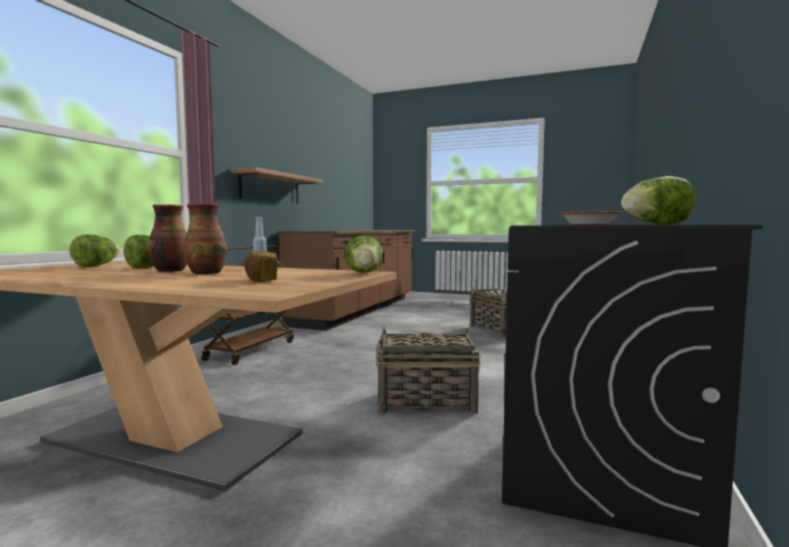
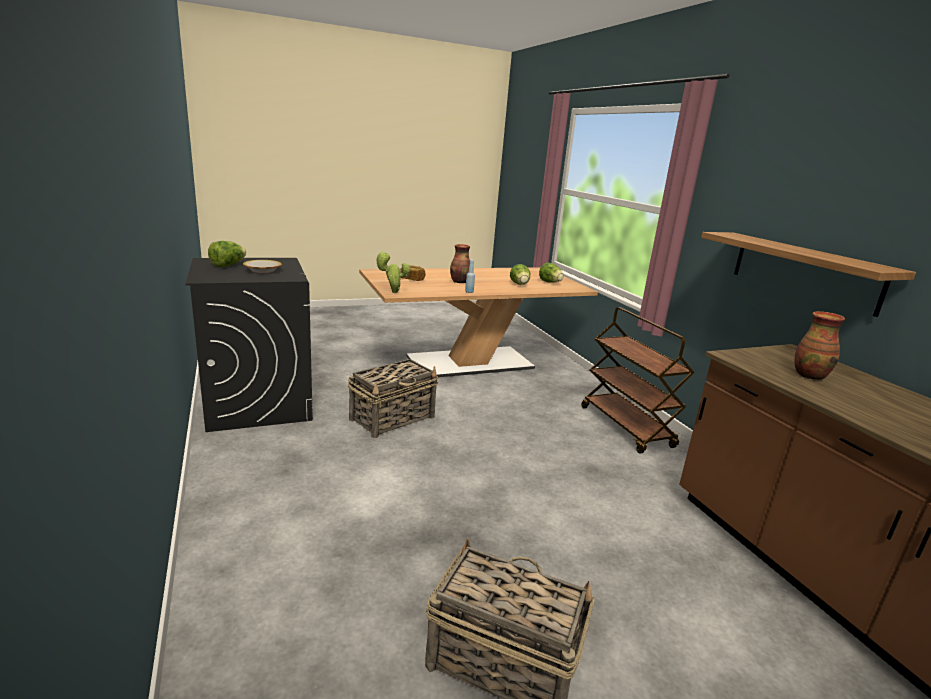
camera: 135 degrees right, 15 degrees up
(169, 271) = (487, 282): vase -> vase (809, 375)
(364, 273) = (392, 292): lettuce -> potted plant

